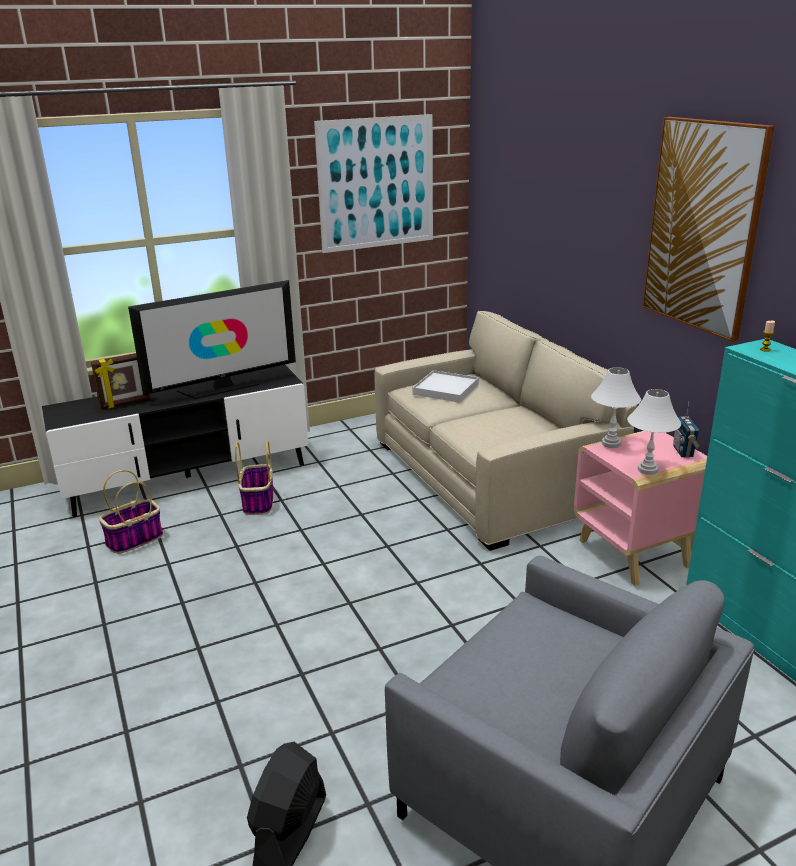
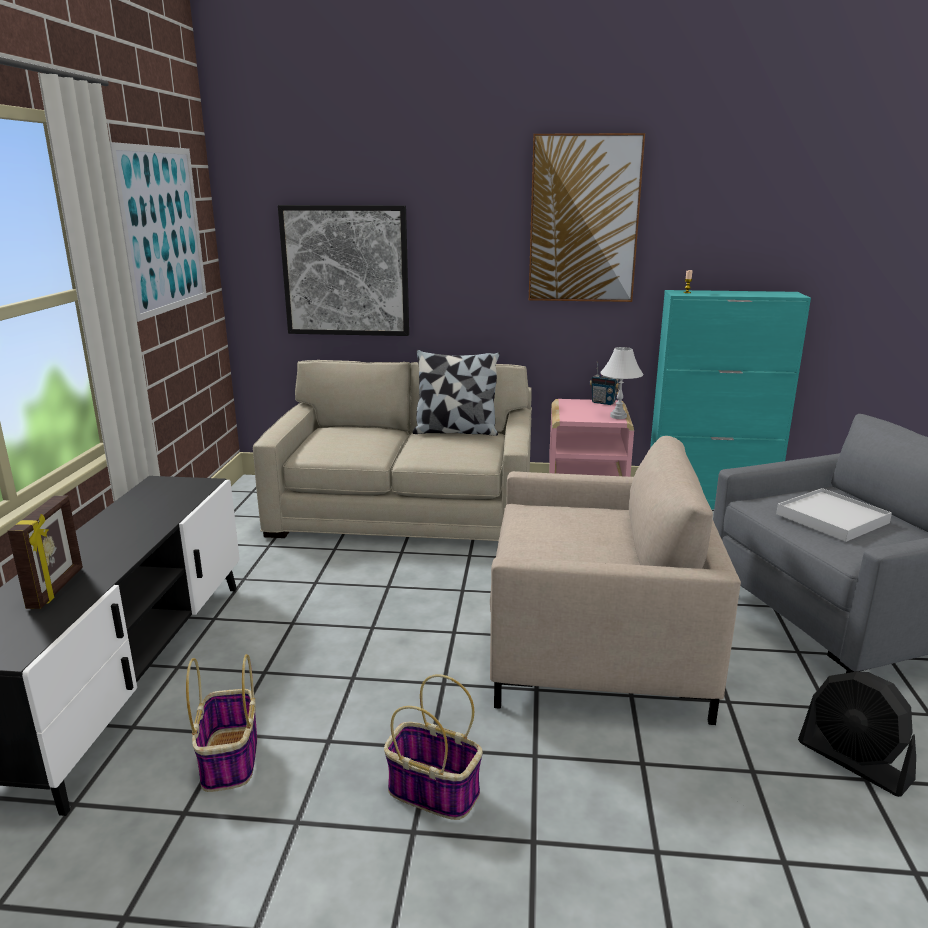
camera: 60 degrees left, 5 degrees down
(223, 387) = (145, 517): television -> none
(258, 502) = (274, 638): basket -> basket (431, 791)
(354, 638) = (597, 650): none -> beige armchair
(445, 389) = (341, 440): white tray -> white tray (832, 518)
(529, 237) = (345, 271): none -> picture
(534, 419) = (456, 431): none -> pillow
(610, 444) = (565, 414): white table lamp -> none

